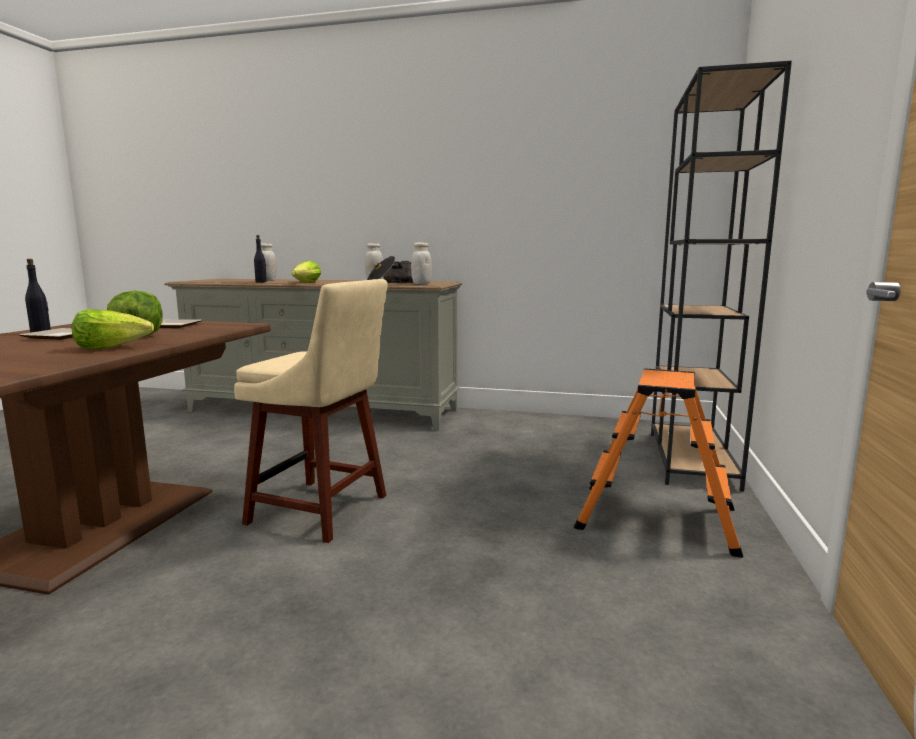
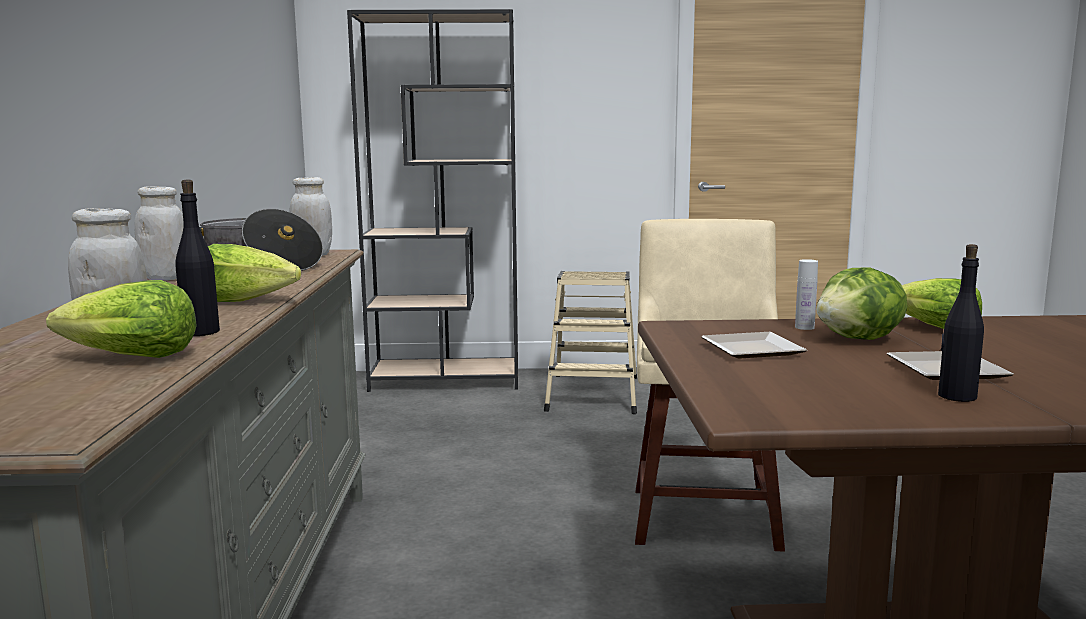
camera: 105 degrees left, 0 degrees up
(184, 334) = (804, 327): none -> white bottle
(239, 281) = (130, 358): none -> lettuce
(656, 518) = (593, 392): orange step ladder -> beige step ladder

